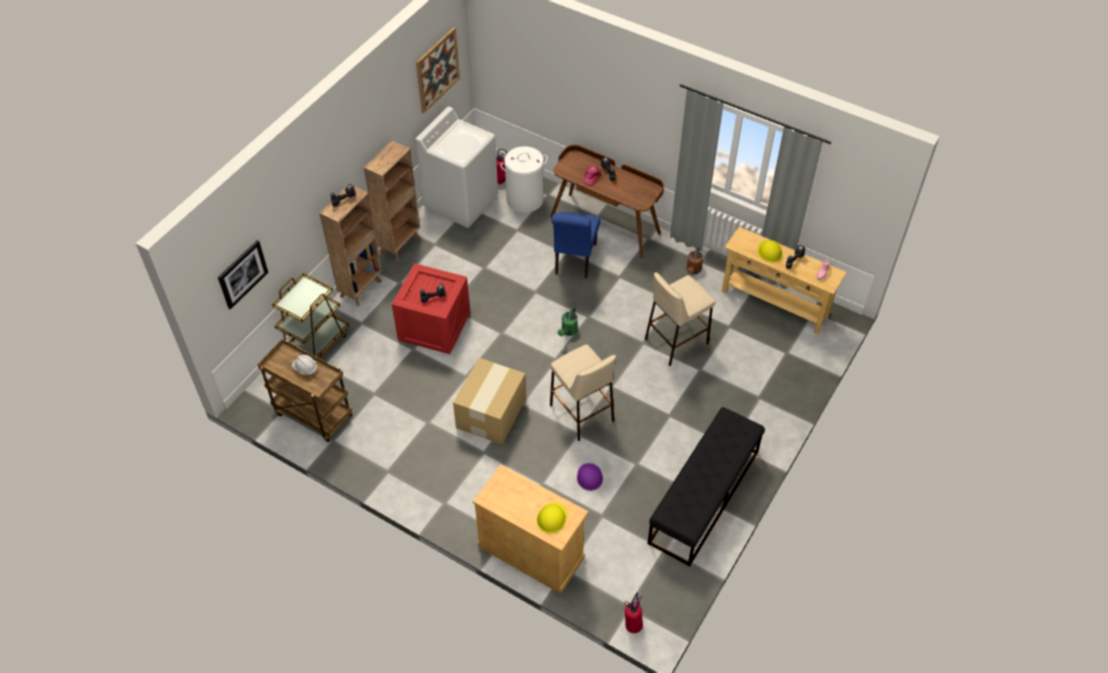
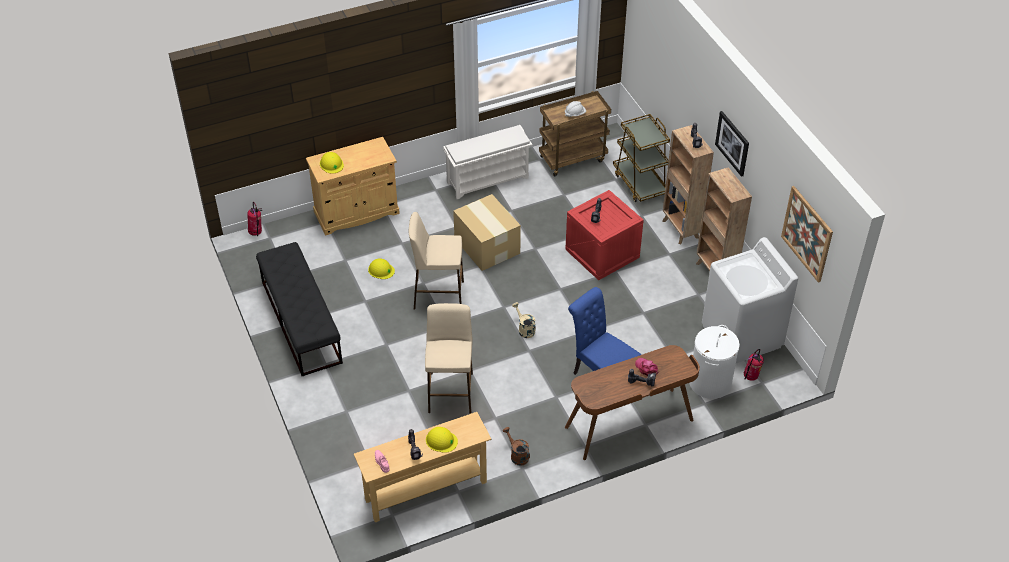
camera: 125 degrees right, 5 degrees down
(242, 274) = (650, 62): picture -> picture (733, 143)
(396, 467) = (488, 179): none -> white shoe rack
(568, 332) = (524, 329): green watering can -> beige watering can
(589, 477) = (381, 270): purple hard hat -> yellow hard hat

